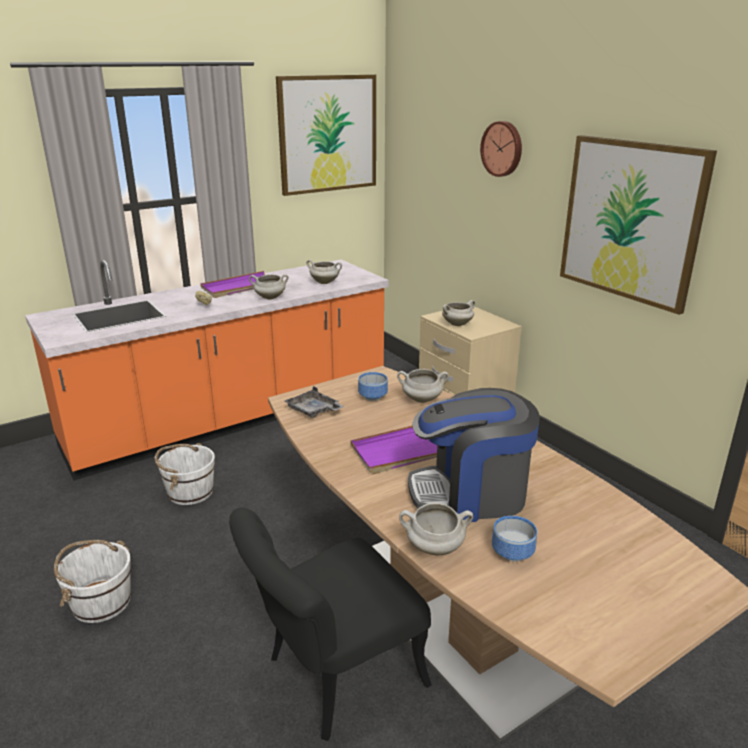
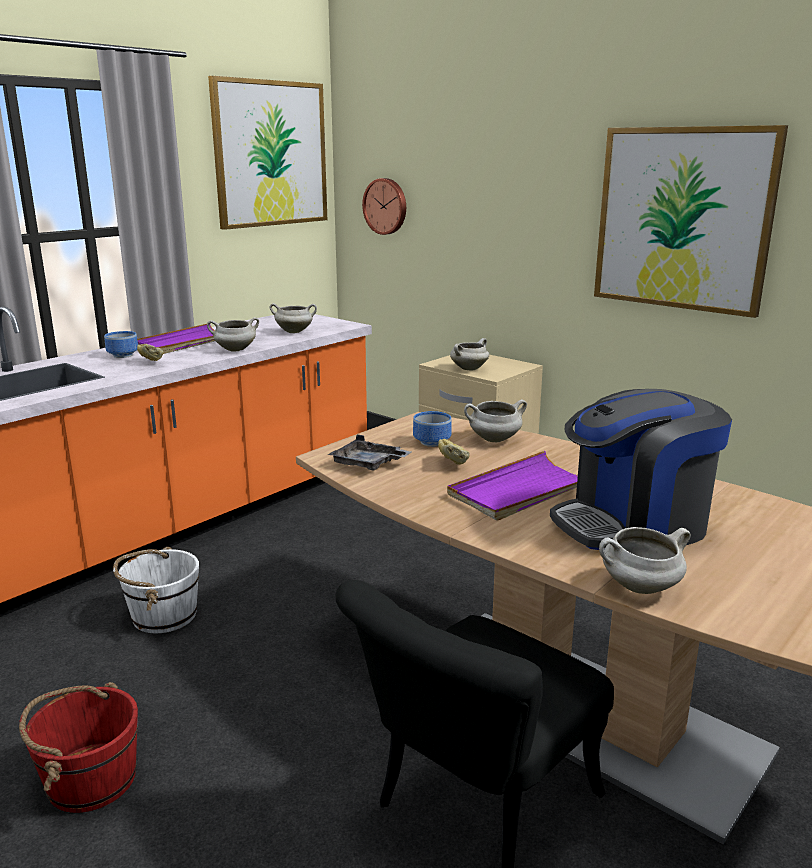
camera: 15 degrees left, 5 degrees down
(100, 602) = (90, 780): white bucket -> red bucket
(374, 419) = (452, 465): none -> bread
(502, 149) = (505, 156): wall clock -> wall clock (386, 206)
(514, 552) = (736, 577): bowl -> bowl (124, 355)

